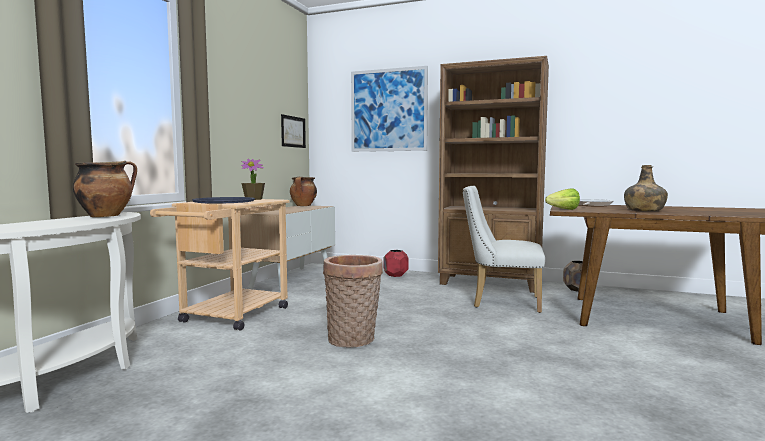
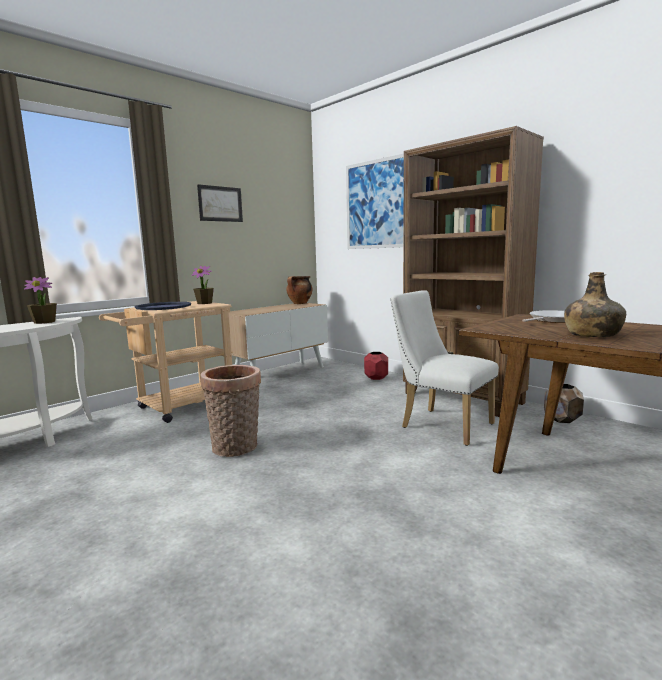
camera: 25 degrees right, 5 degrees up
(106, 216) = (44, 322): cooking pot -> potted plant
(293, 131) = (292, 232): picture -> picture (220, 204)
(560, 209) = (478, 328): lettuce -> none

